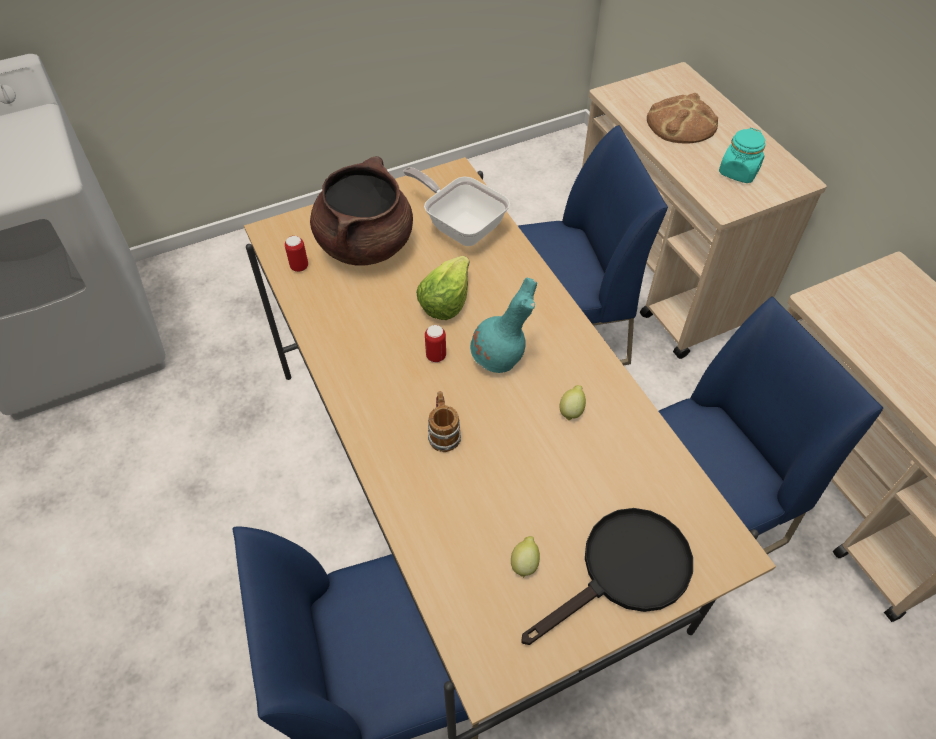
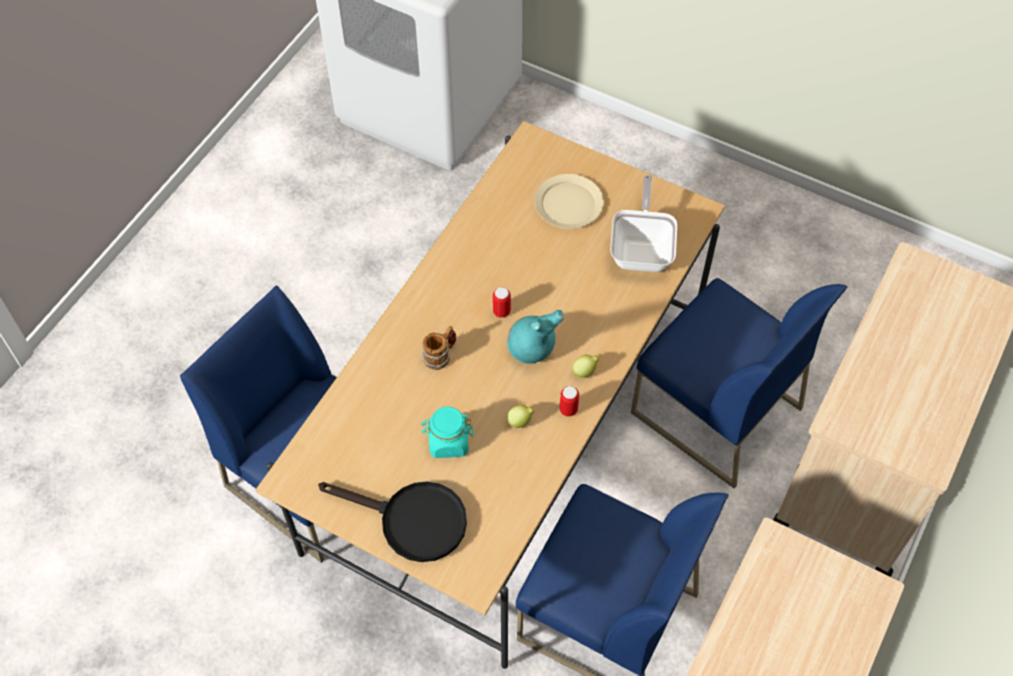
camera: 55 degrees right, 5 degrees up
(299, 267) = (513, 179): can -> can (568, 409)
(365, 244) = (569, 203): brown cooking pot -> beige plate
(445, 300) = (557, 286): lettuce -> none
(524, 563) = (377, 459): lemon -> lemon (585, 371)
(681, 123) = (924, 335): bread -> none
(738, 172) = (895, 411): turquoise jar -> turquoise jar (448, 442)

